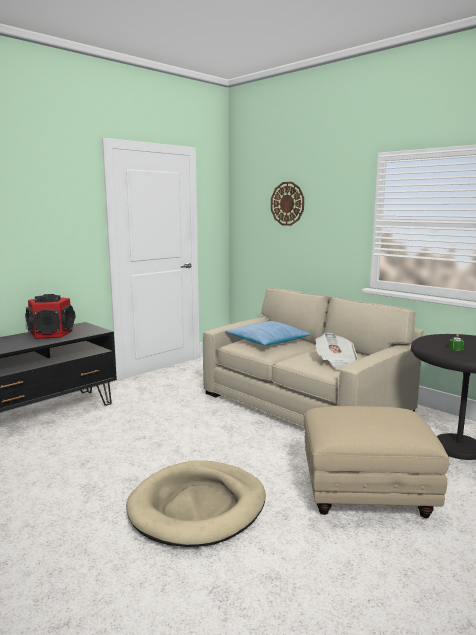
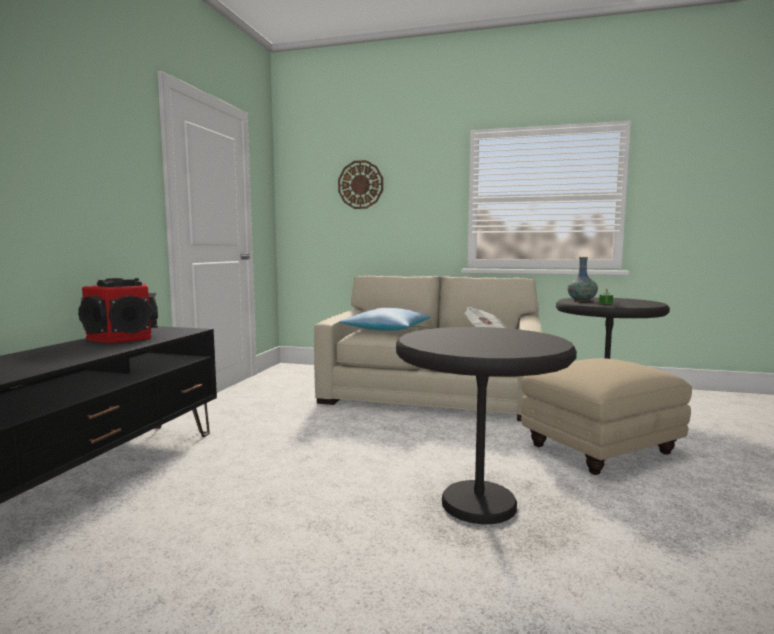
camera: 30 degrees left, 5 degrees down
(198, 507) = (478, 504): beige dog bed -> black side table
(444, 340) = (582, 300): none -> vase

